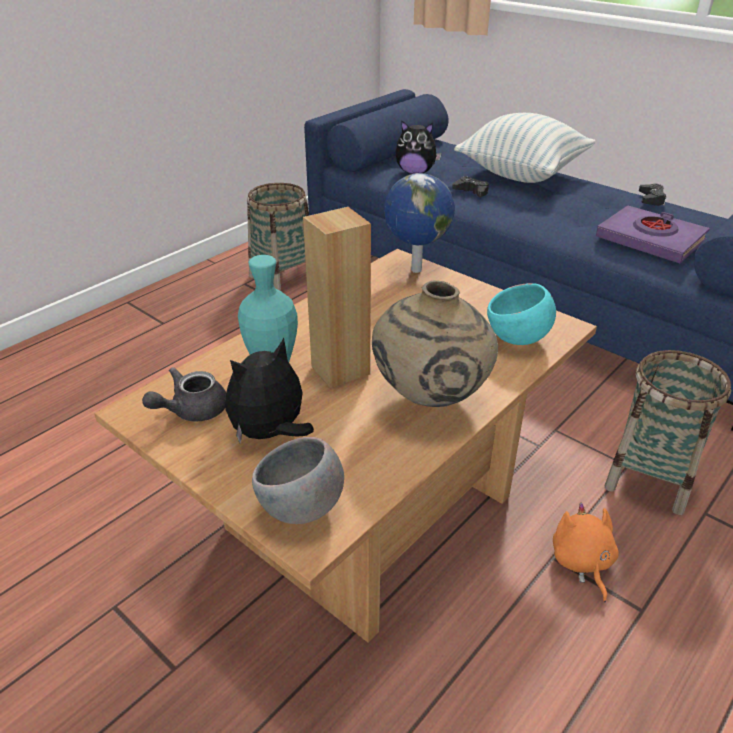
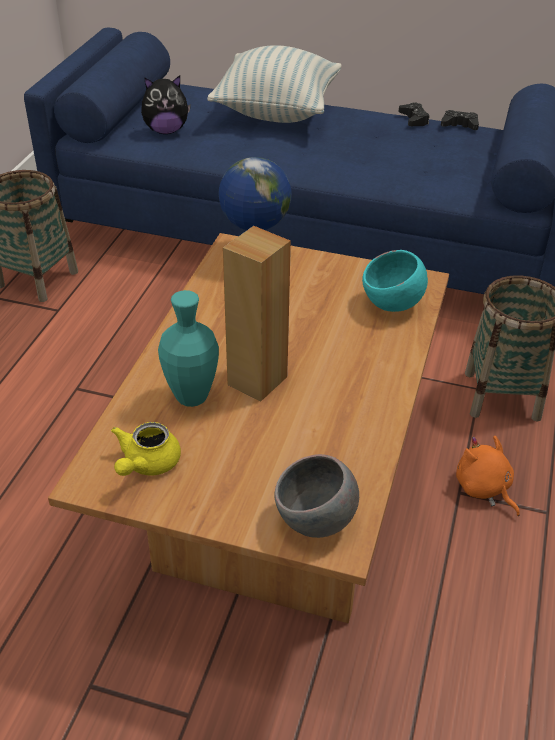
camera: 25 degrees left, 5 degrees up
(191, 410) = (146, 464): grey teapot -> yellow teapot
(270, 434) = (239, 463): plush toy -> none
(430, 398) = (355, 385): beige vase -> none
(471, 191) = (240, 144): black game controller -> black game controller (459, 125)
(650, 240) = (437, 167): purple book -> none

